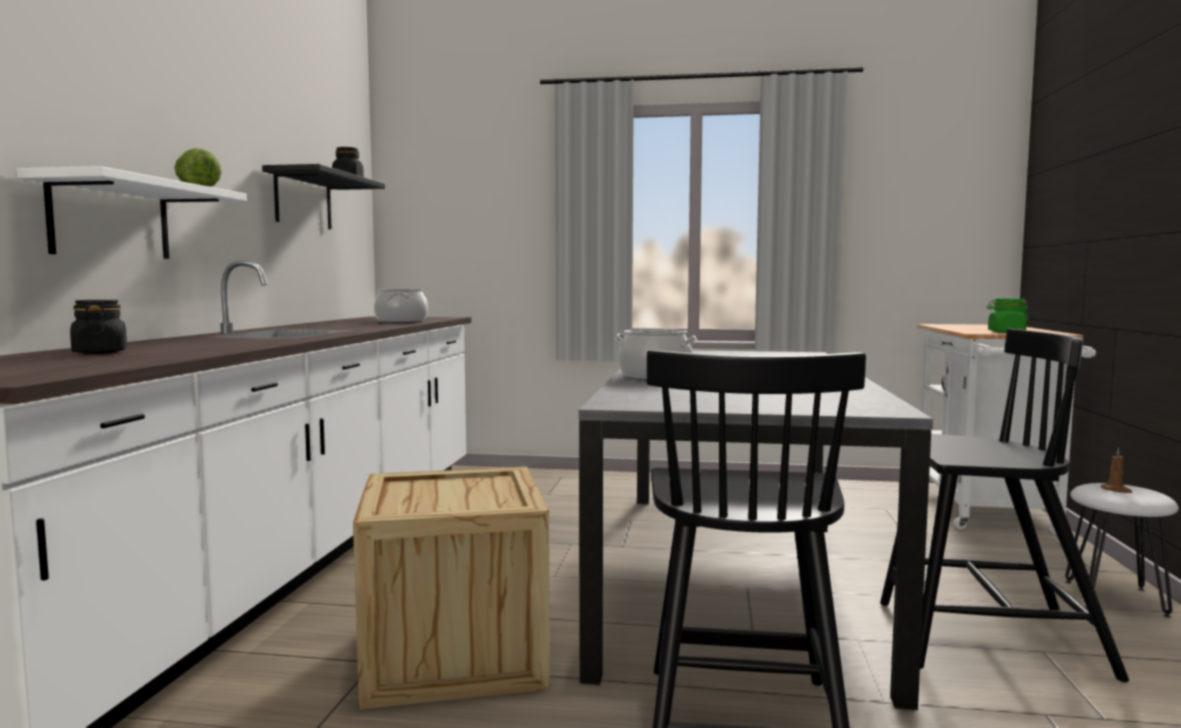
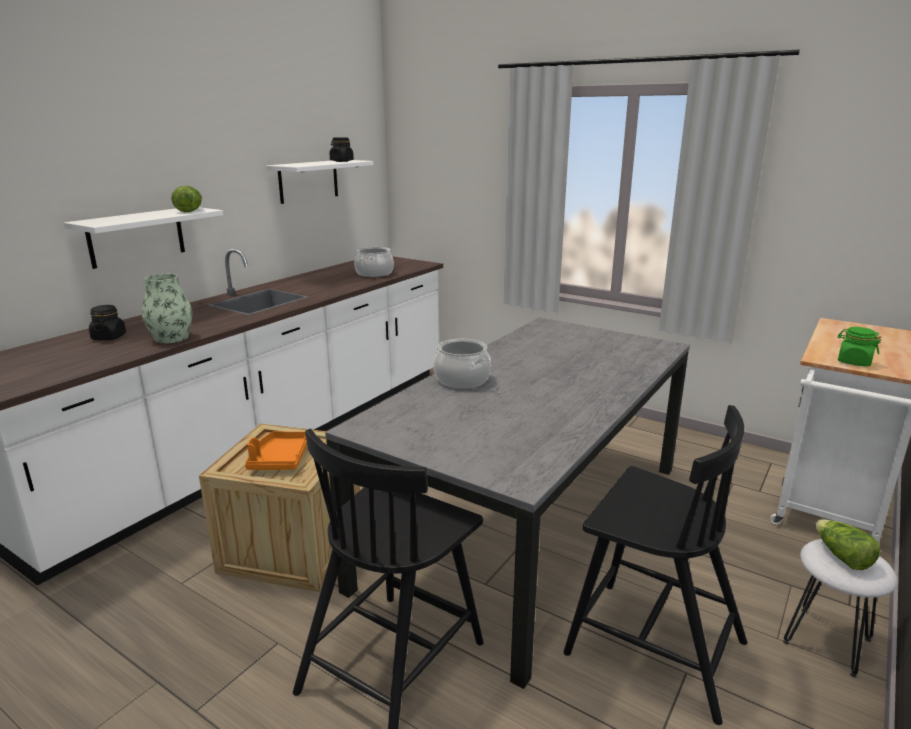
camera: 25 degrees right, 15 degrees up
(219, 349) = (171, 338): none -> vase
(303, 200) = (308, 181): black shelf -> white shelf
(451, 497) = (279, 459): none -> orange tray
(1116, 490) = (841, 557): brown candle -> lettuce

